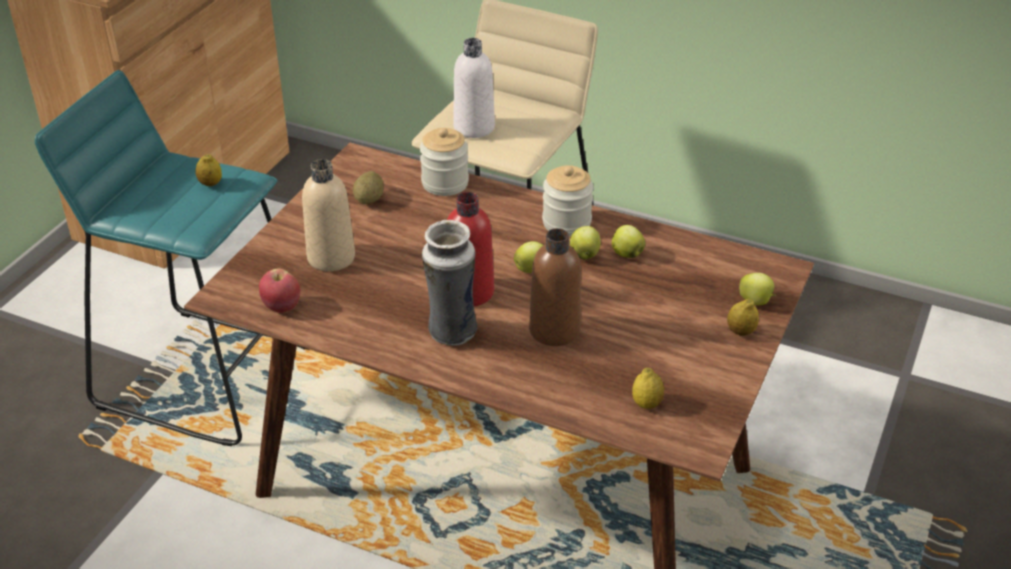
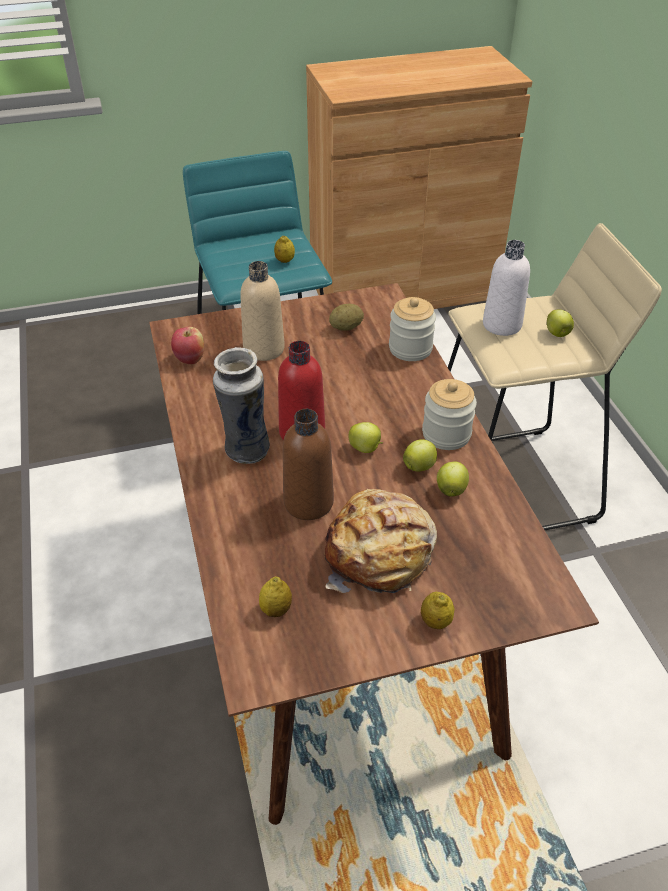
camera: 50 degrees right, 5 degrees up
(650, 323) = (380, 554): none -> bread
(756, 301) = (489, 609): apple -> apple (557, 334)

